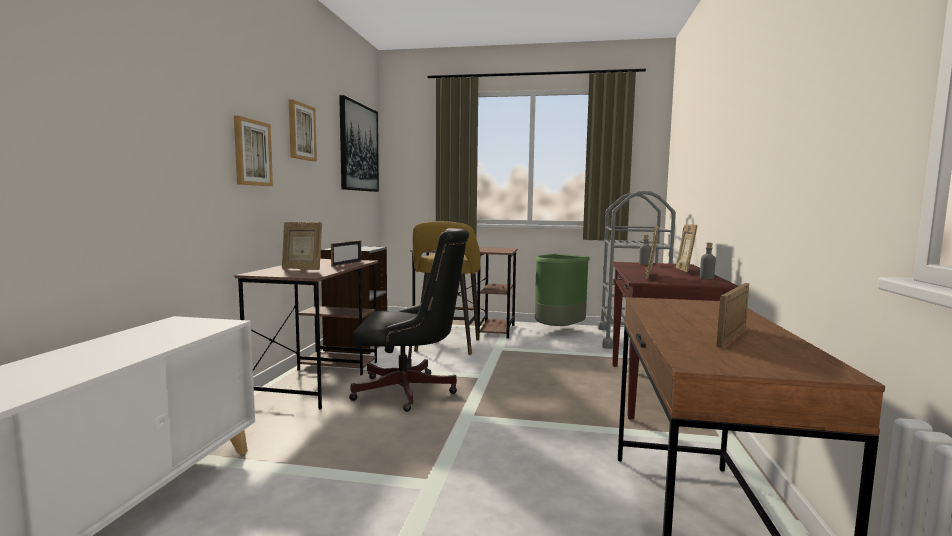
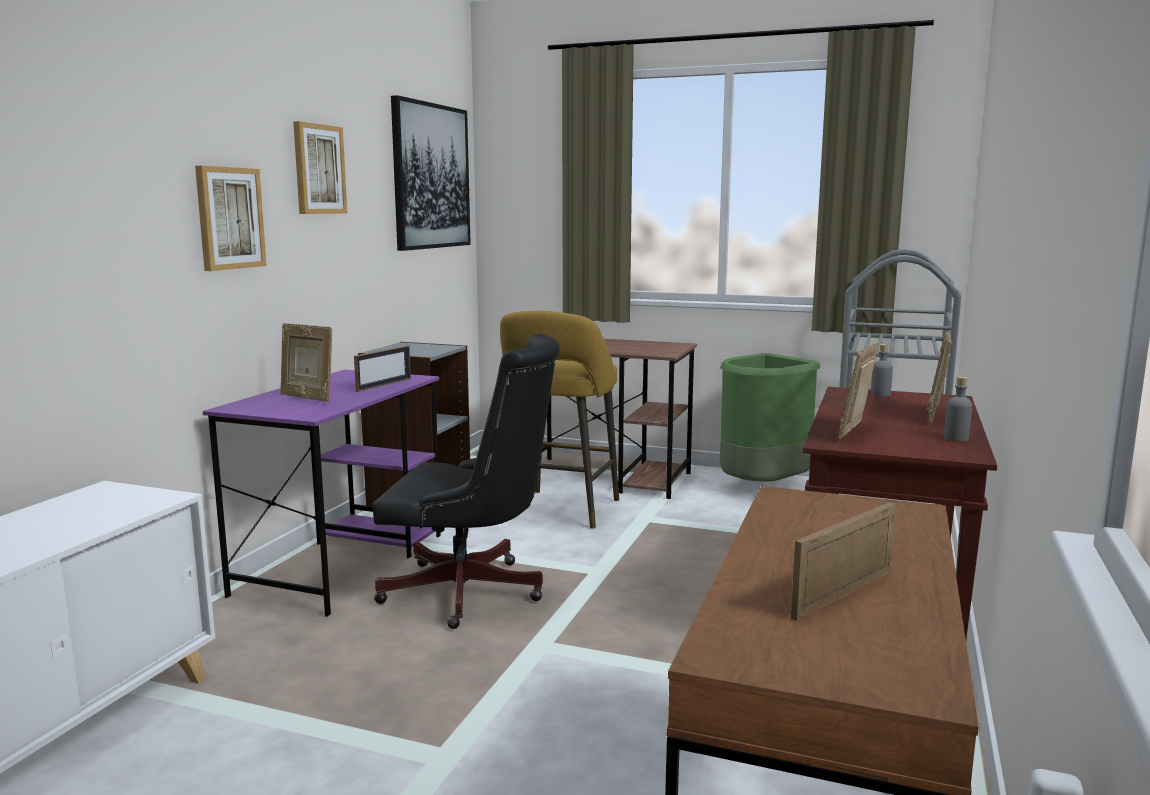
camera: 10 degrees right, 5 degrees up
(318, 379) = (343, 563): brown desk -> purple desk

